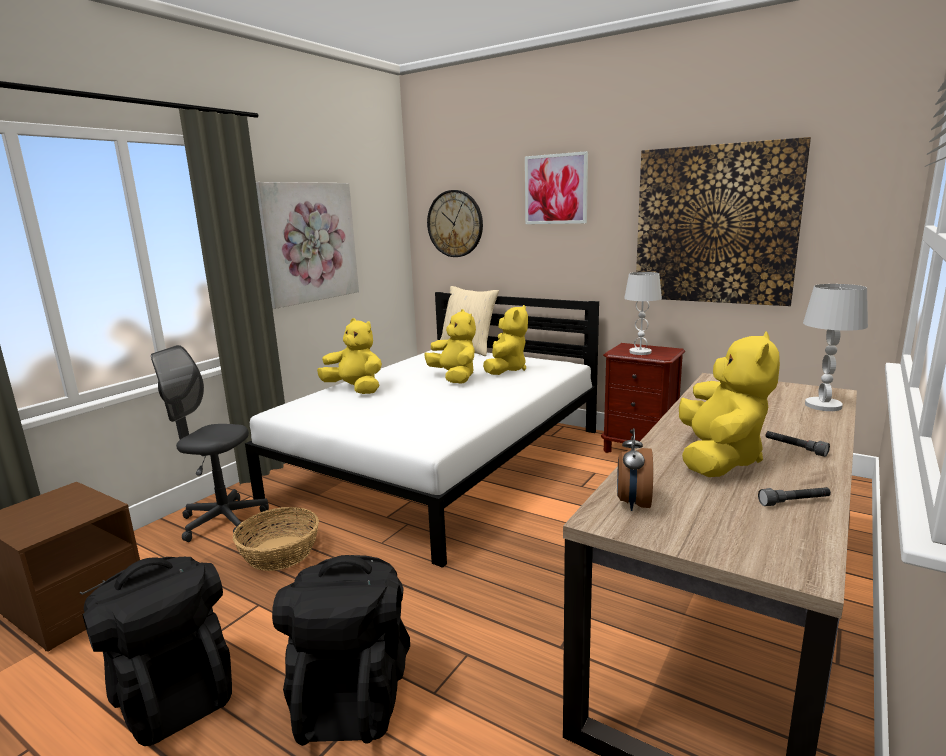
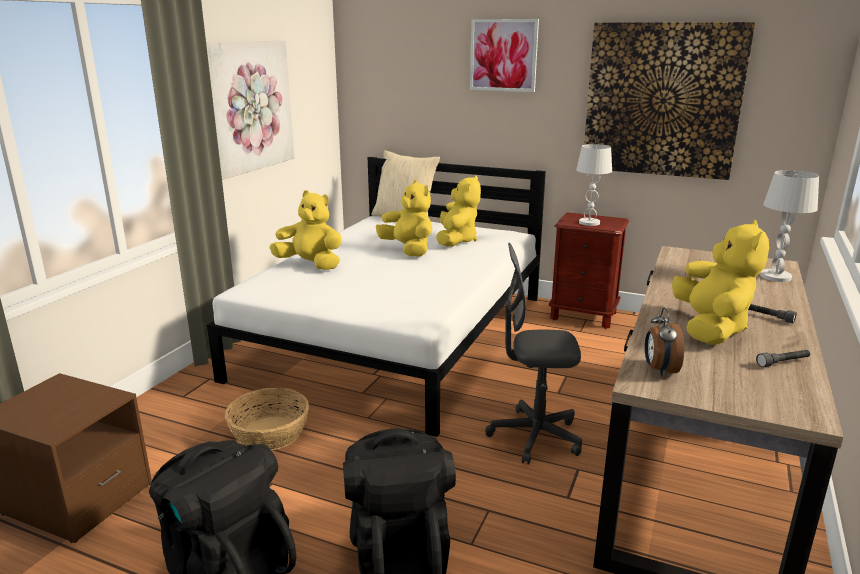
camera: 10 degrees left, 5 degrees up
(223, 521) = (193, 405): grey office chair -> grey office chair (535, 437)
(455, 224) = (391, 85): wall clock -> none

